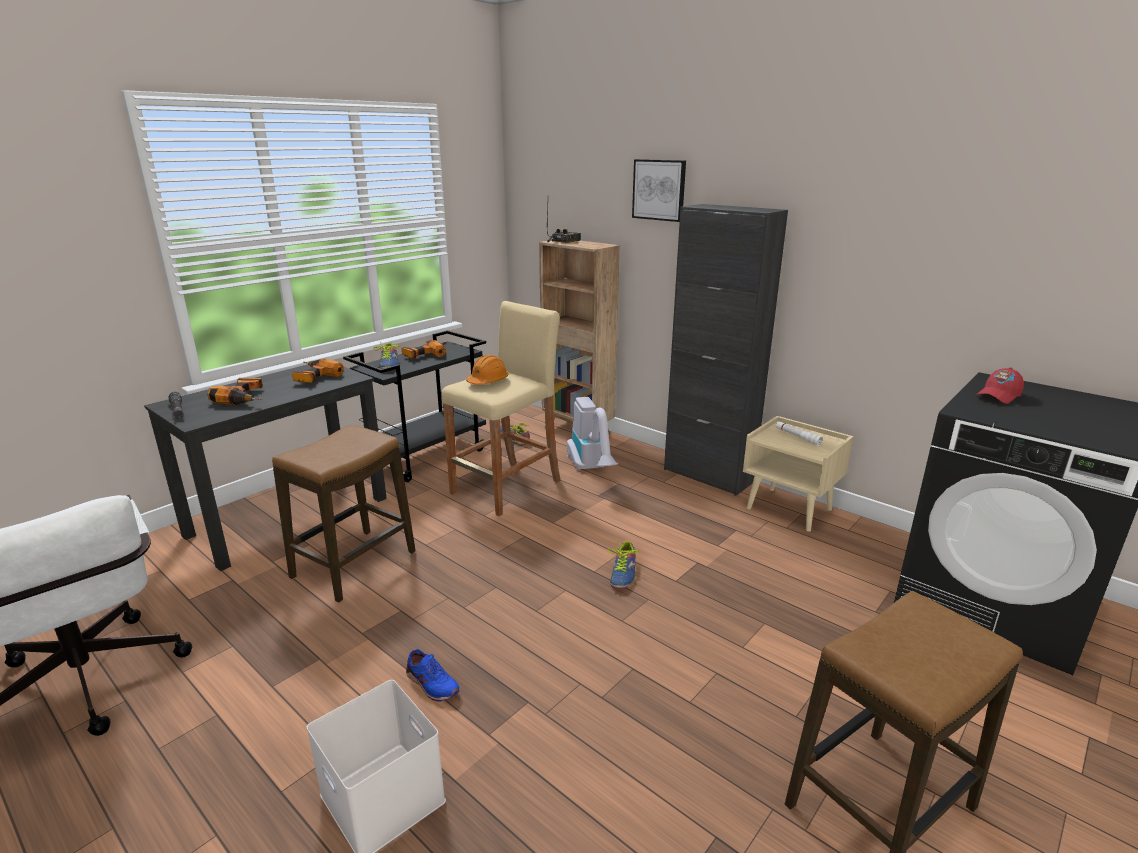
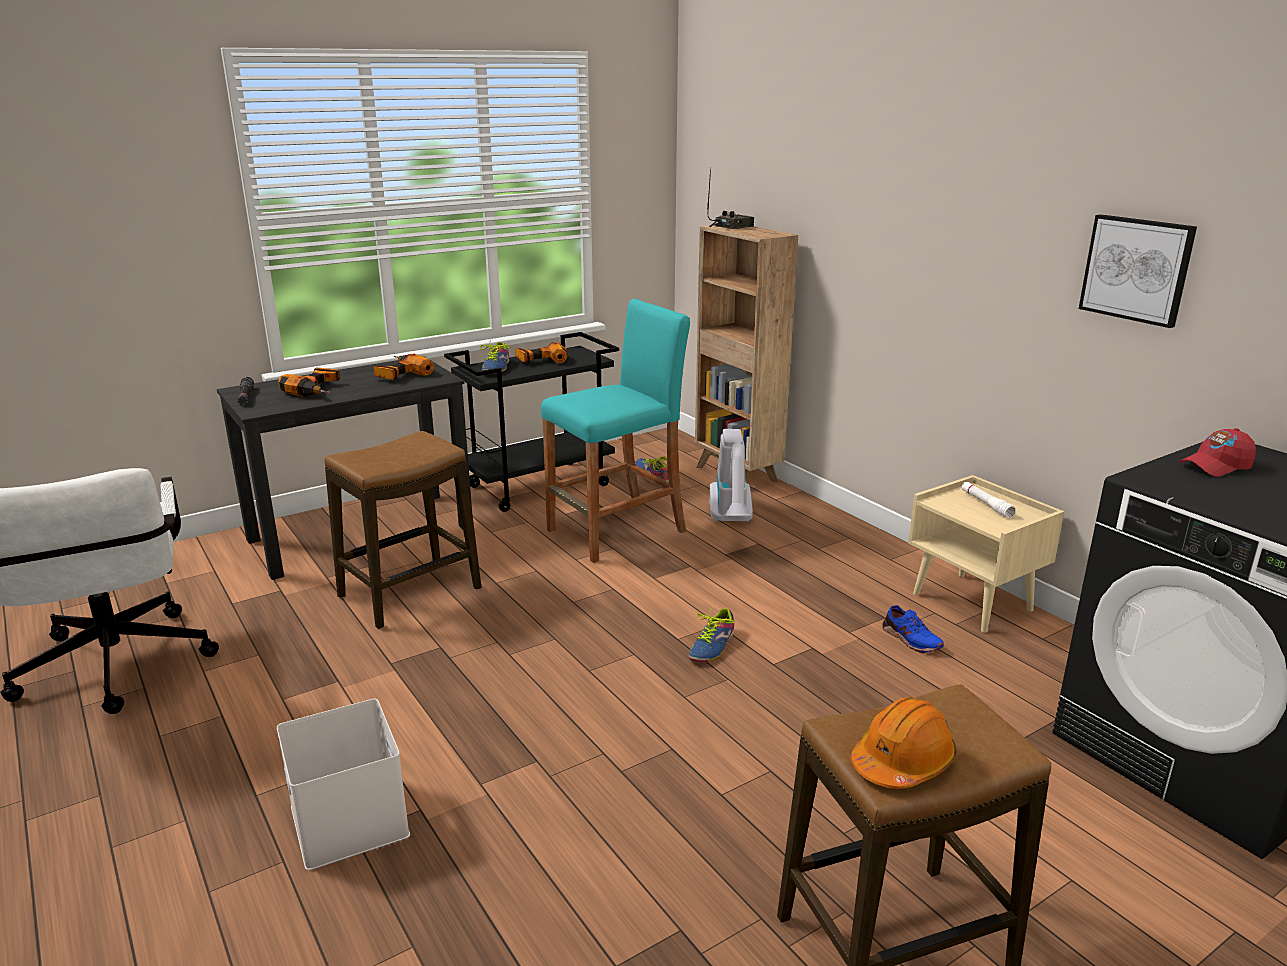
camera: 15 degrees right, 0 degrees up
(431, 684) = (441, 725): blue shoe -> blue shoe (910, 639)
(488, 381) = (596, 396): orange hard hat -> orange hard hat (902, 761)
(506, 487) = (616, 531): beige stool -> turquoise stool
(659, 190) = (847, 165): picture -> picture (1136, 269)
(708, 475) = (882, 548): black cabinet -> none

